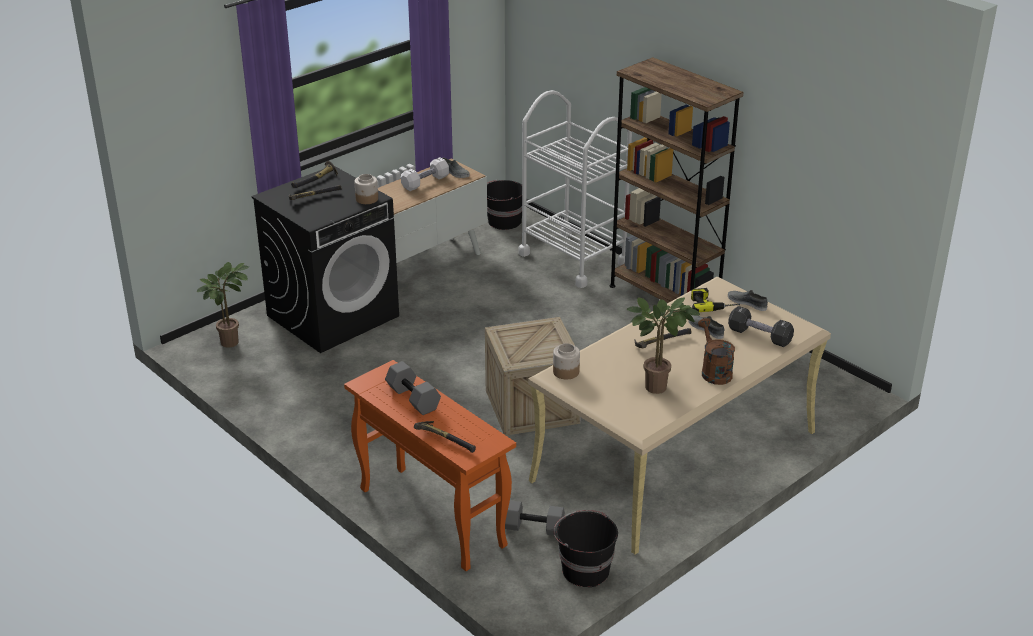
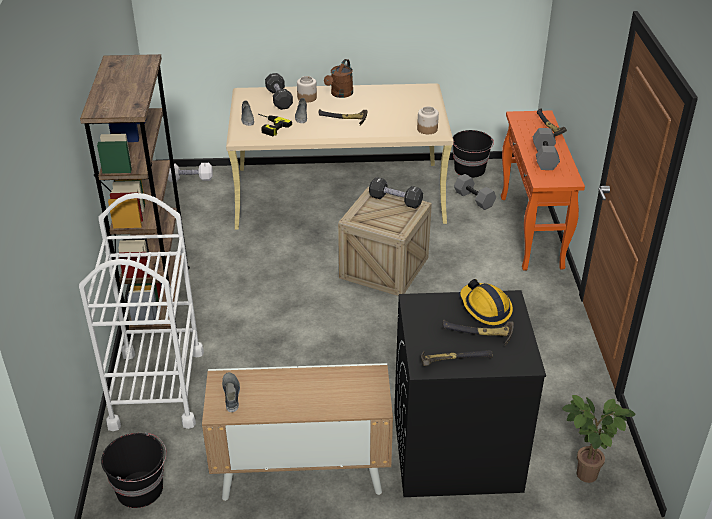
camera: 140 degrees left, 5 degrees up
(324, 212) = (485, 308): none -> hard hat
(367, 199) = (425, 303): jar -> jar (307, 97)
(425, 182) = (280, 396): white dumbbell -> white dumbbell (190, 179)
(538, 356) = (395, 200): none -> black dumbbell
(659, 386) = (384, 100): potted plant -> none

